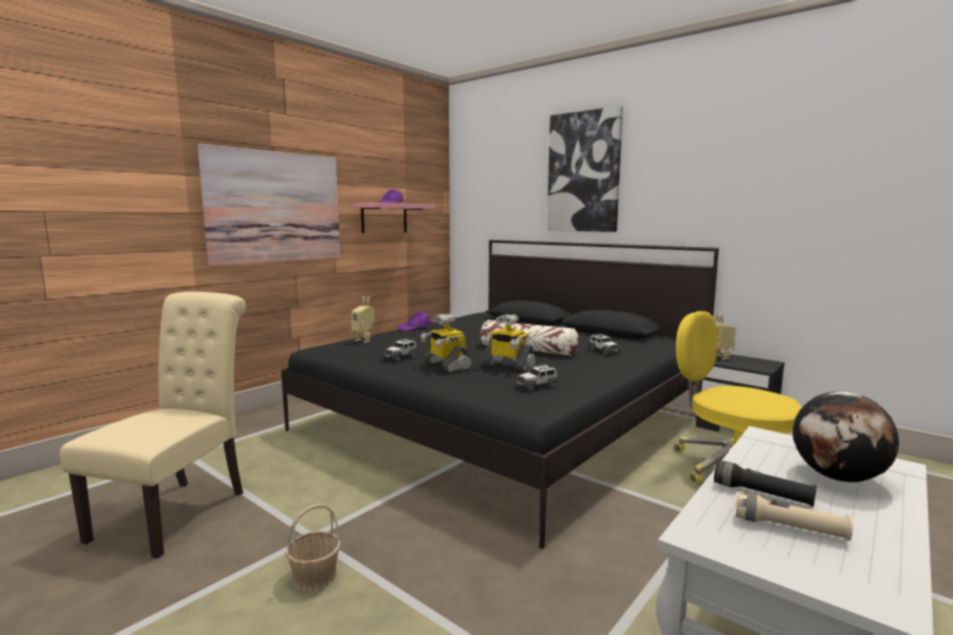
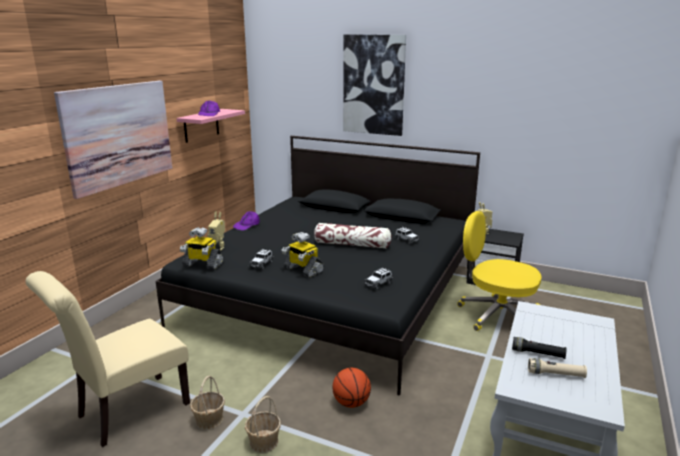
camera: 15 degrees left, 10 degrees up
(178, 511) = (127, 412): beige chair -> beige chair turned 135 degrees counterclockwise
(264, 536) = (209, 420): none -> basket
(465, 547) = (351, 403): none -> basketball
(507, 366) = (347, 265): toy robot -> toy robot (202, 265)
(838, 477) = (573, 335): globe -> none

